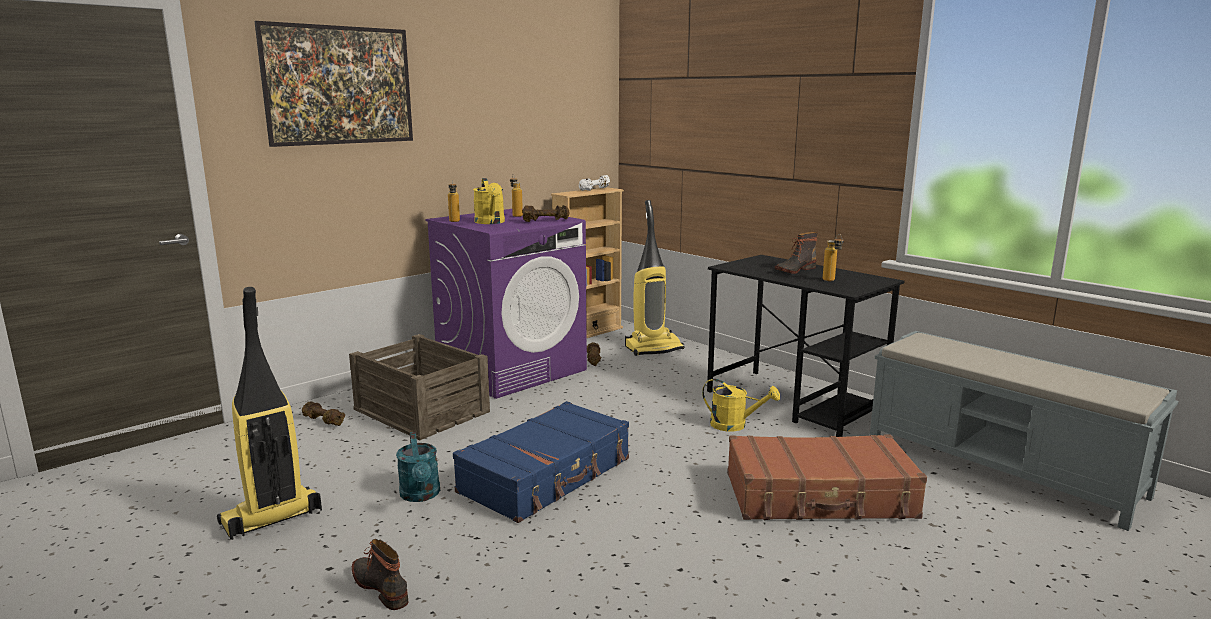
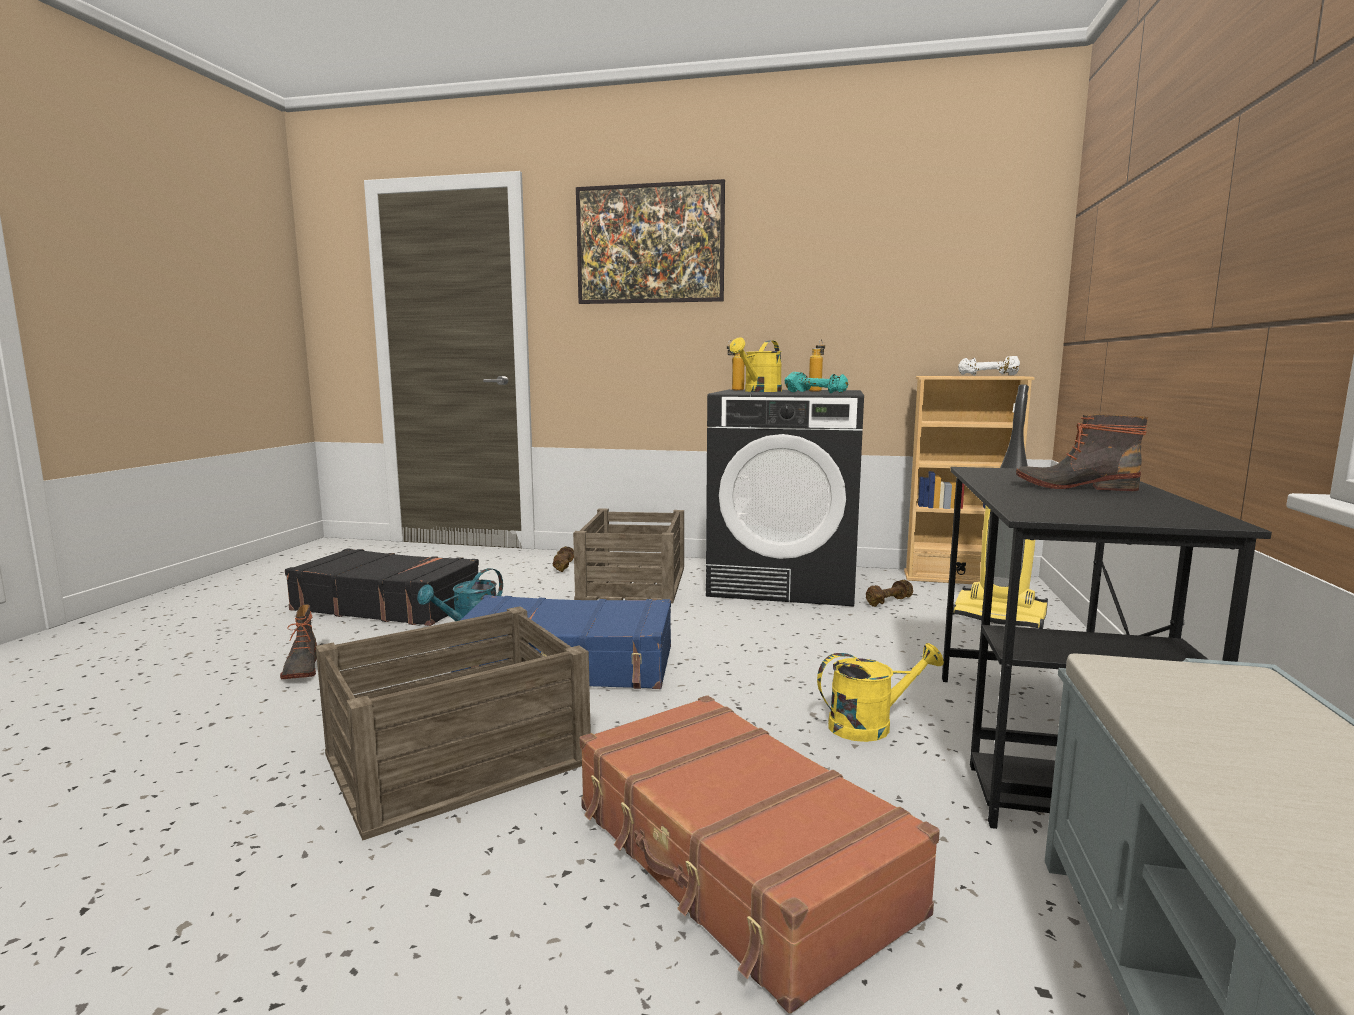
camera: 55 degrees right, 5 degrees down
(271, 518) = (387, 604): vacuum cleaner -> black suitcase
(382, 587) = (300, 669): boot -> boot turned 150 degrees clockwise
(512, 369) = (784, 582): purple washing machine -> black washing machine
(545, 220) = (816, 393): brown dumbbell -> turquoise dumbbell
(642, 545) = (455, 758): none -> crate
(735, 425) = (870, 725): yellow watering can -> yellow watering can turned 90 degrees counterclockwise
(831, 281) = (1074, 503): bottle -> none

